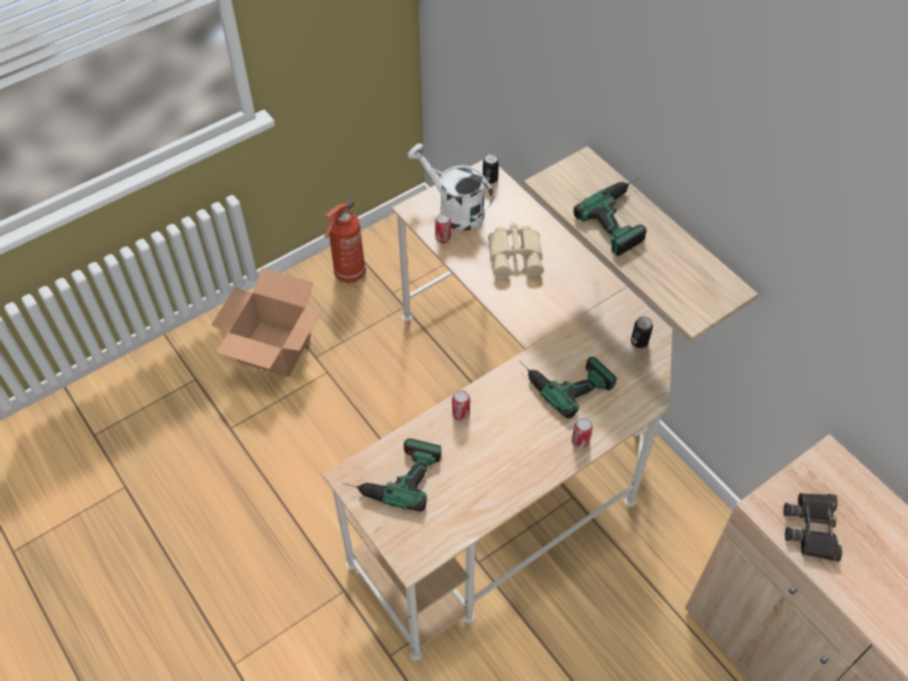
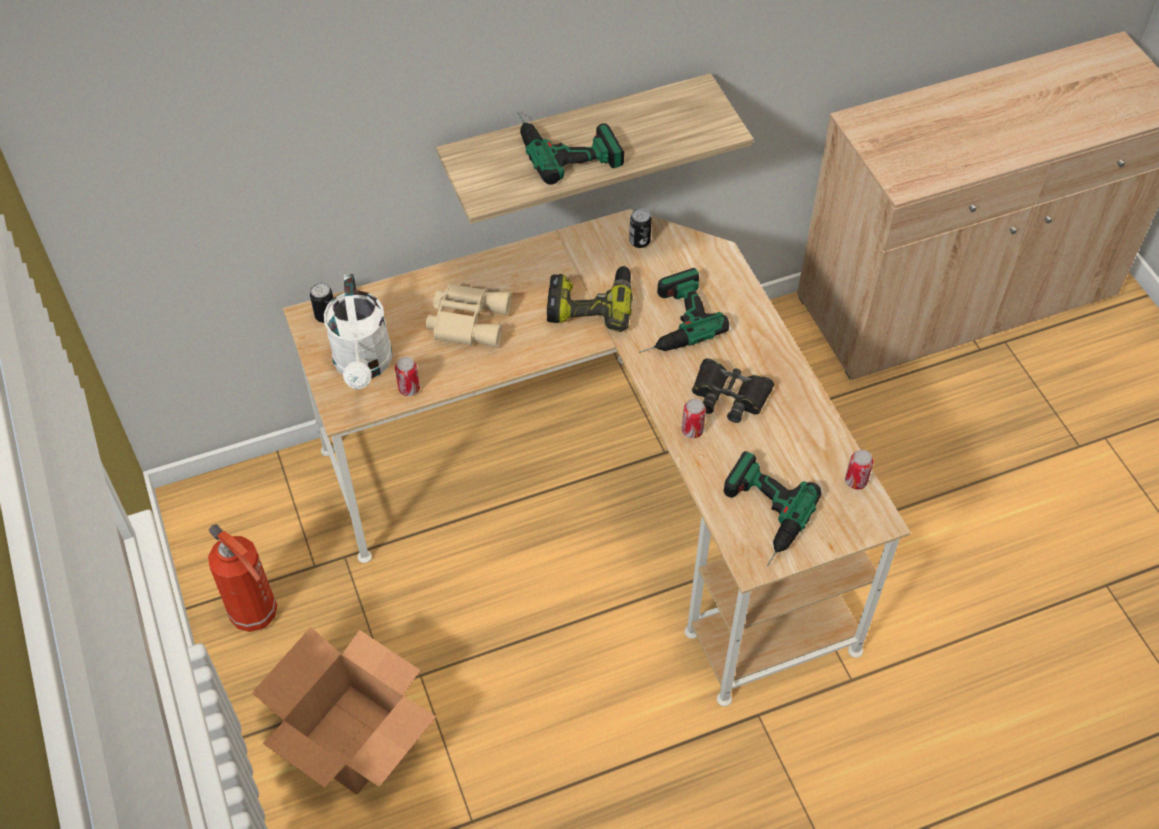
camera: 75 degrees left, 0 degrees up
(454, 210) = (364, 366): white watering can -> white watering can turned 60 degrees counterclockwise
(560, 324) = (591, 304): none -> power drill
(580, 441) = (758, 329): can -> can (855, 481)
(812, 528) = (932, 159): black binoculars -> black binoculars (729, 395)

